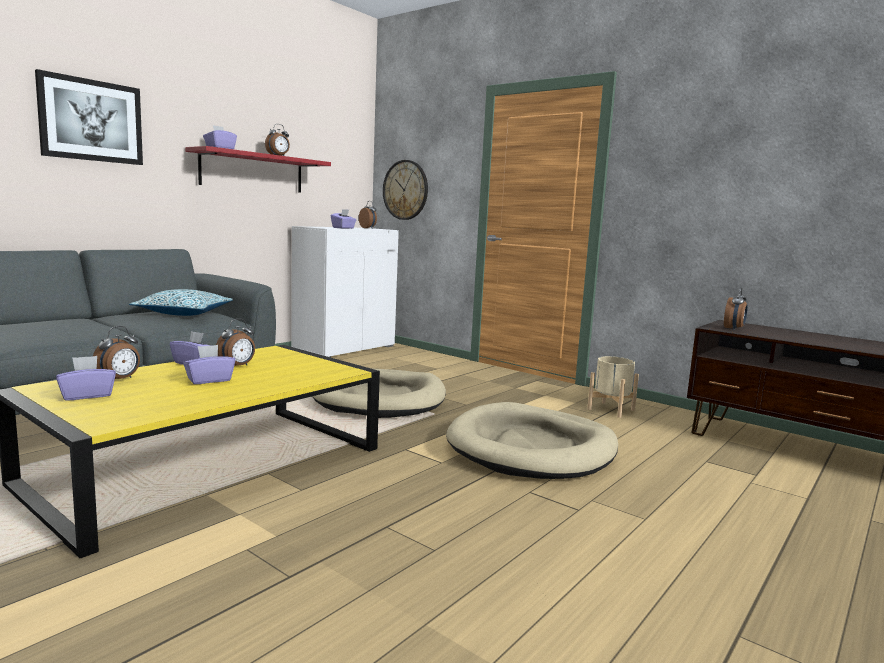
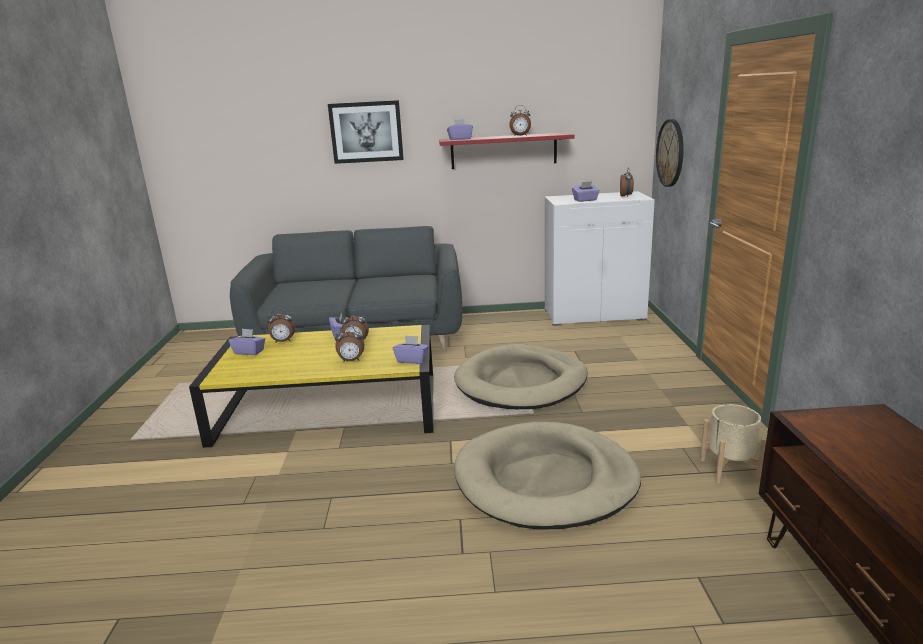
camera: 50 degrees right, 10 degrees up
(184, 313) = (404, 282): pillow -> none
(209, 380) = (318, 354): purple tissue box -> purple tissue box (412, 360)
(734, 328) = (832, 428): alarm clock -> alarm clock (351, 361)

